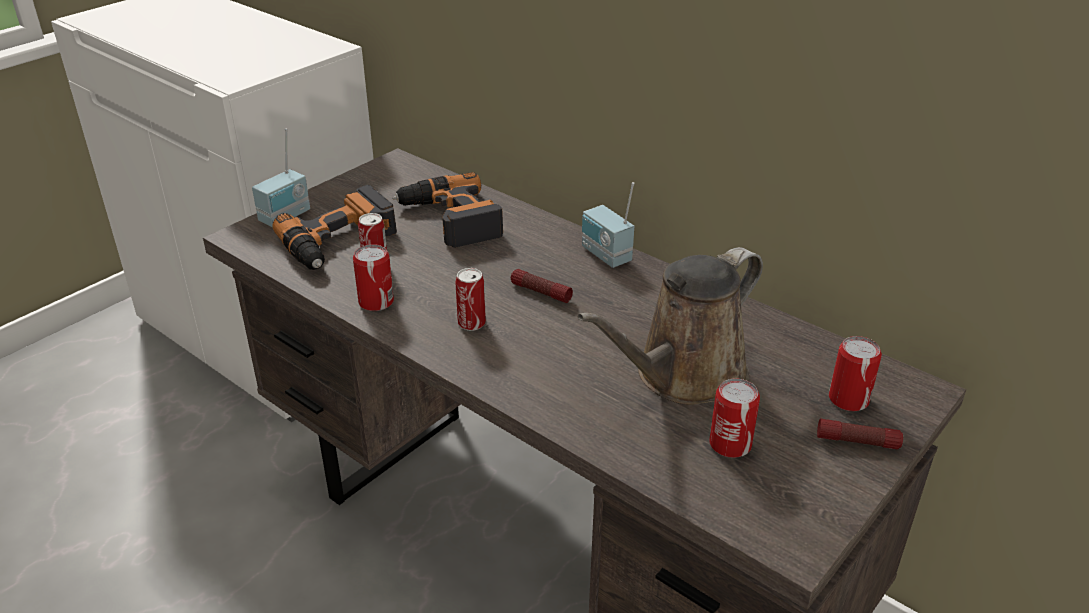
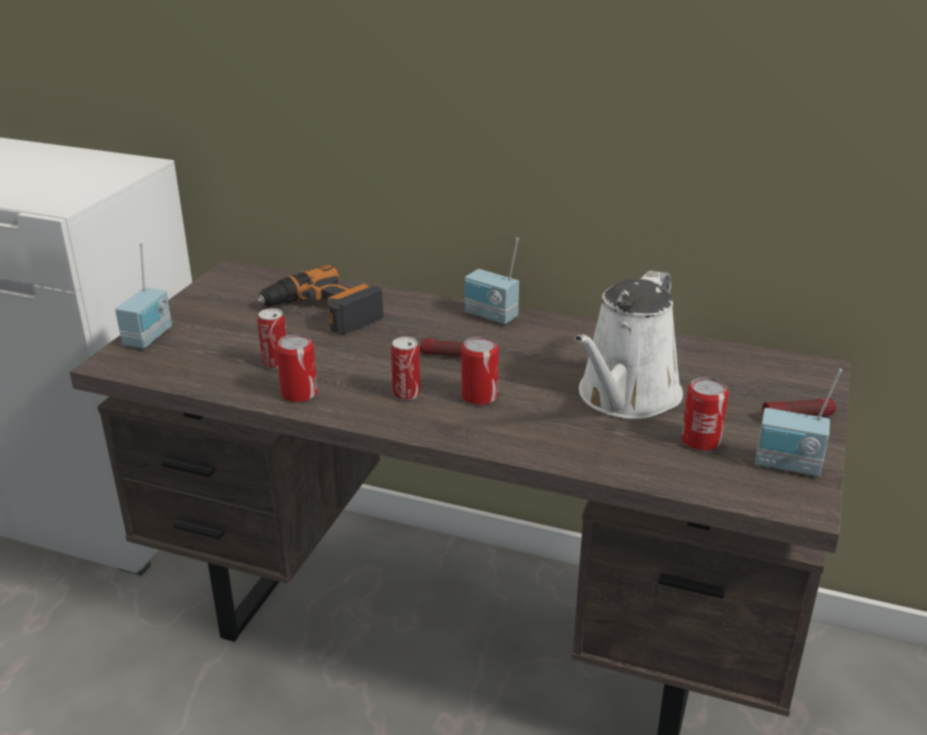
camera: 20 degrees left, 5 degrees down
(341, 242) = (225, 349): power drill -> none
(683, 376) = (625, 397): brown watering can -> white watering can
(806, 497) = (787, 466): none -> radio
(848, 399) = (769, 387): can -> can (479, 396)

